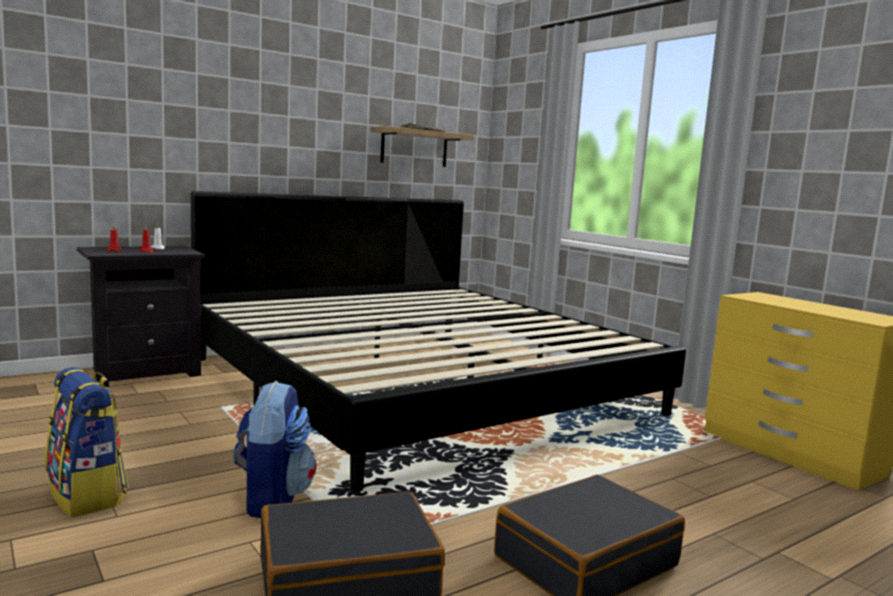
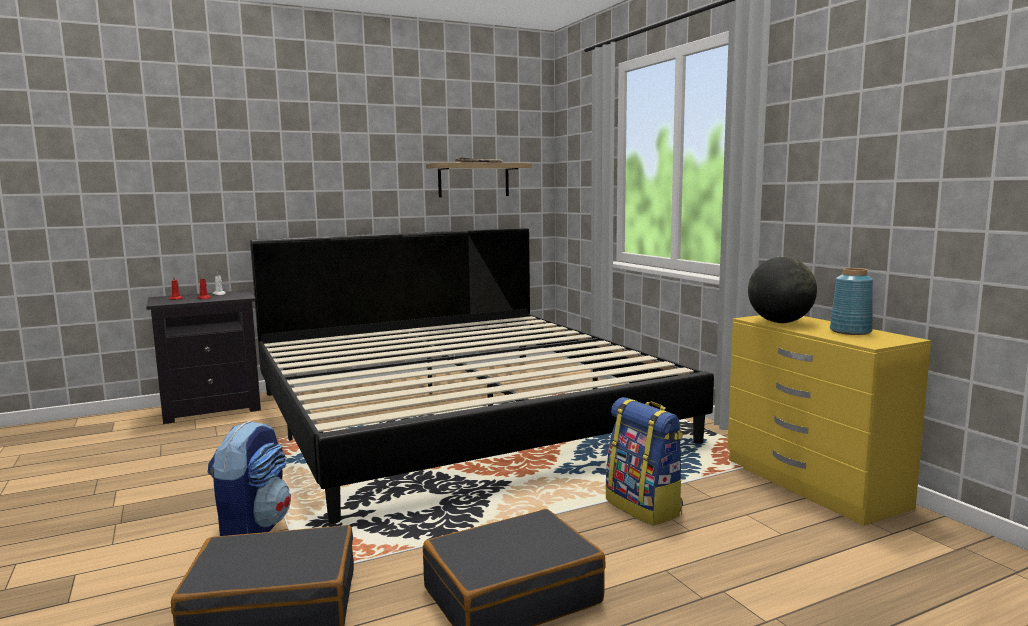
camera: 10 degrees right, 0 degrees up
(88, 495) = (99, 525): backpack -> backpack (645, 507)
(769, 300) = (780, 322): none -> globe
(842, 310) = (851, 331): none -> blue vase

